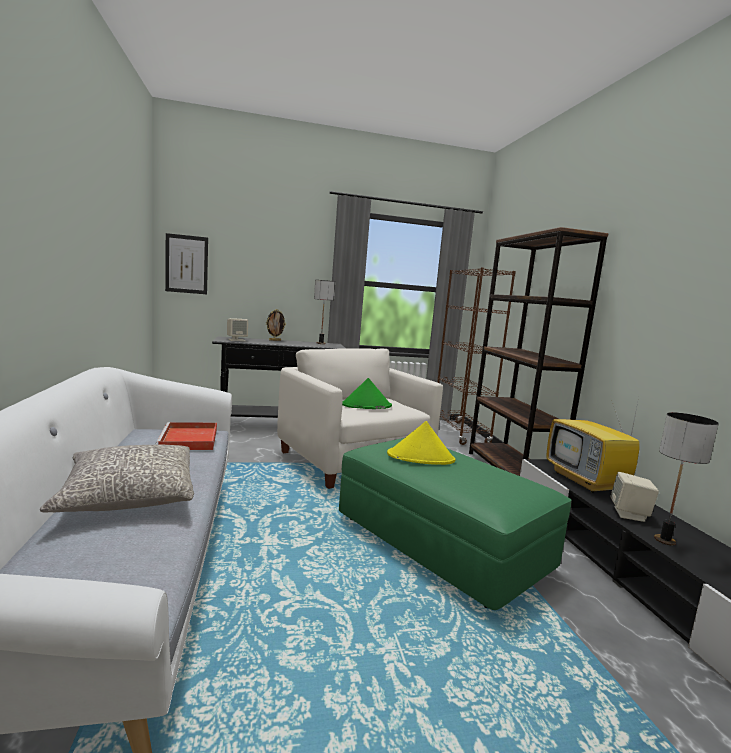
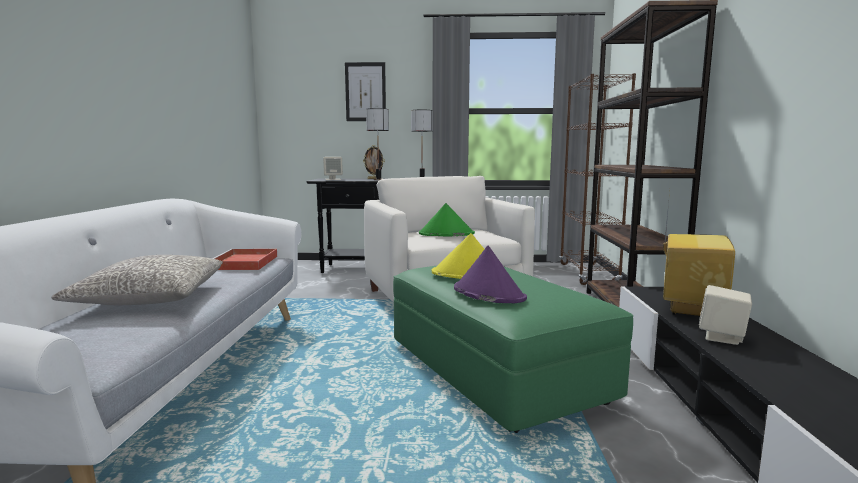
camera: 15 degrees right, 0 degrees up
(186, 264) = (288, 108): picture -> picture (365, 92)
(455, 481) = (488, 293): none -> purple hat
(587, 482) = (690, 307): television -> television turned 150 degrees counterclockwise
(664, 540) = (750, 363): table lamp -> table lamp (378, 180)

